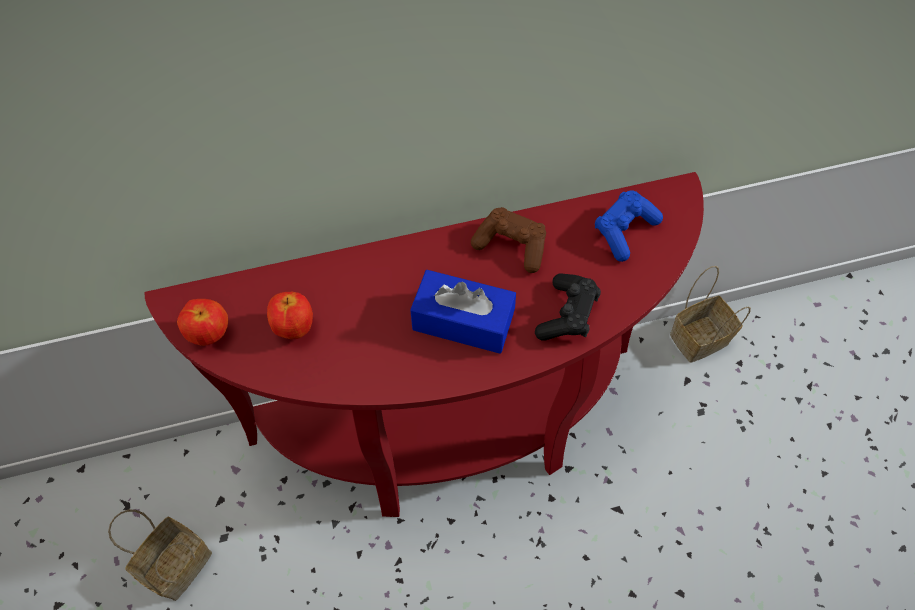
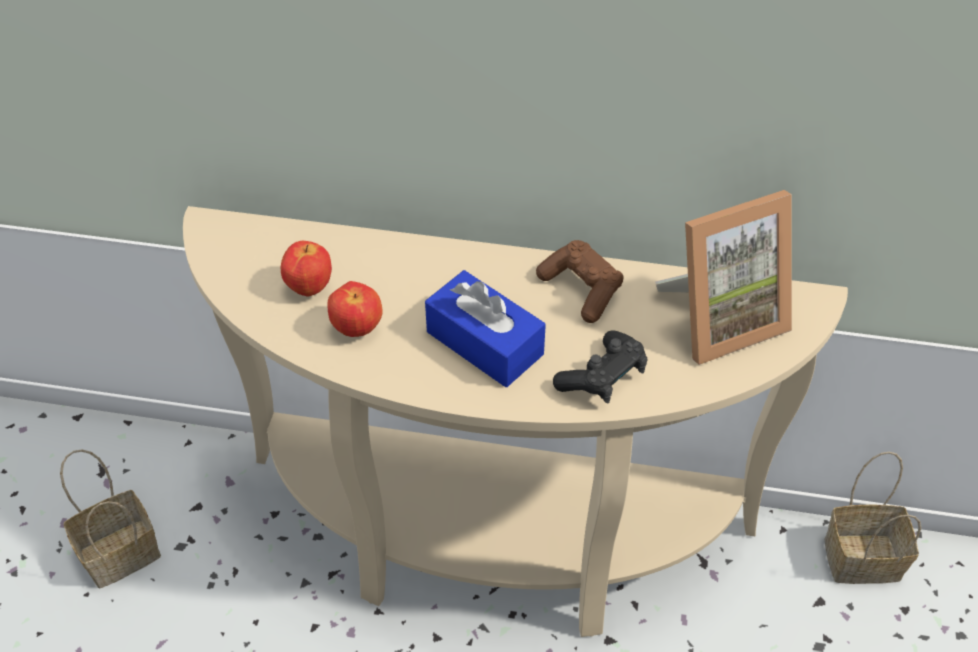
camera: 25 degrees right, 10 degrees down
(210, 334) = (226, 264): apple -> apple (357, 328)
(454, 433) = (491, 543): red console table -> beige console table
(624, 231) = (720, 318): blue game controller -> picture frame

